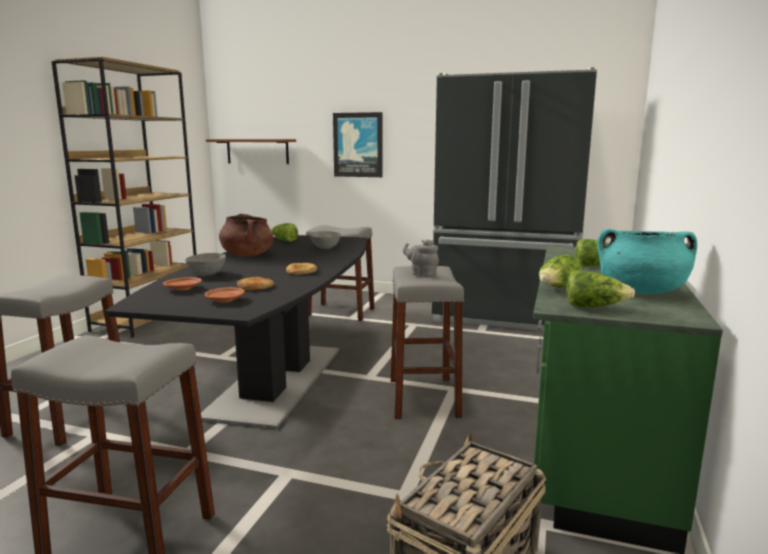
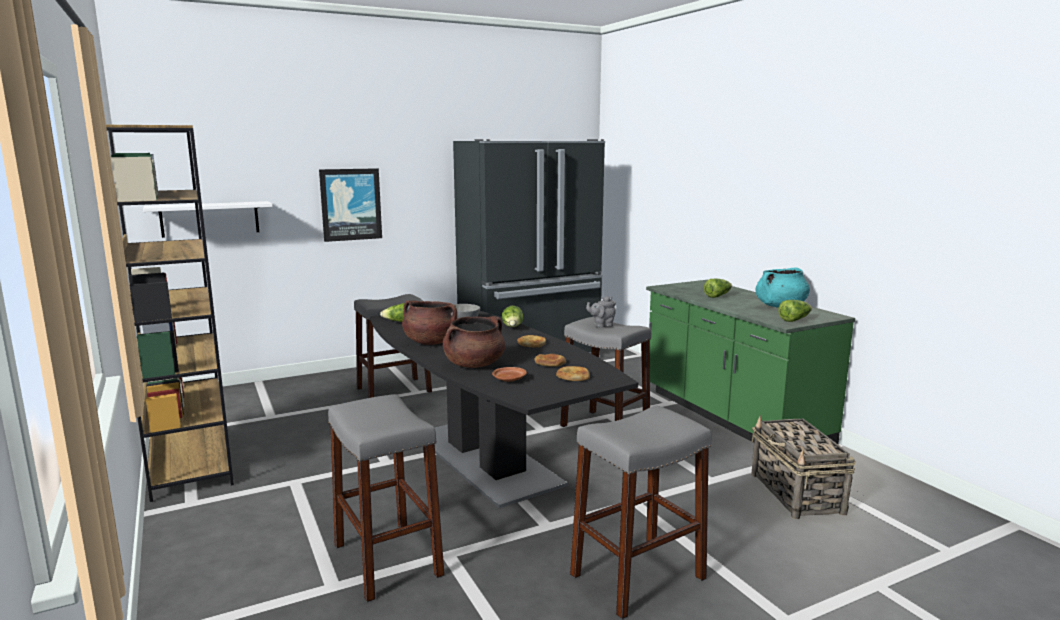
camera: 45 degrees left, 0 degrees up
(208, 274) = (474, 365): grey bowl -> brown cooking pot
(225, 300) = (573, 376): brown plate -> bread
(257, 151) = (210, 219): brown shelf -> white shelf
(557, 288) = (750, 314): lettuce -> lettuce (513, 327)

